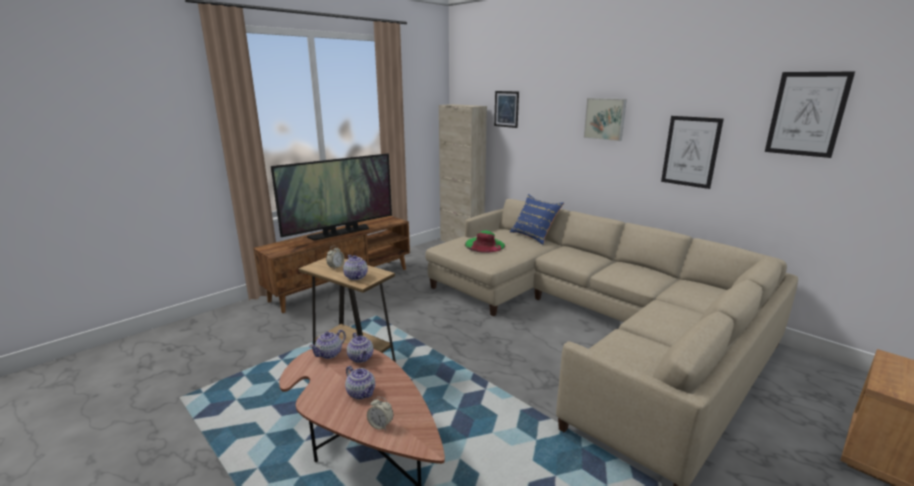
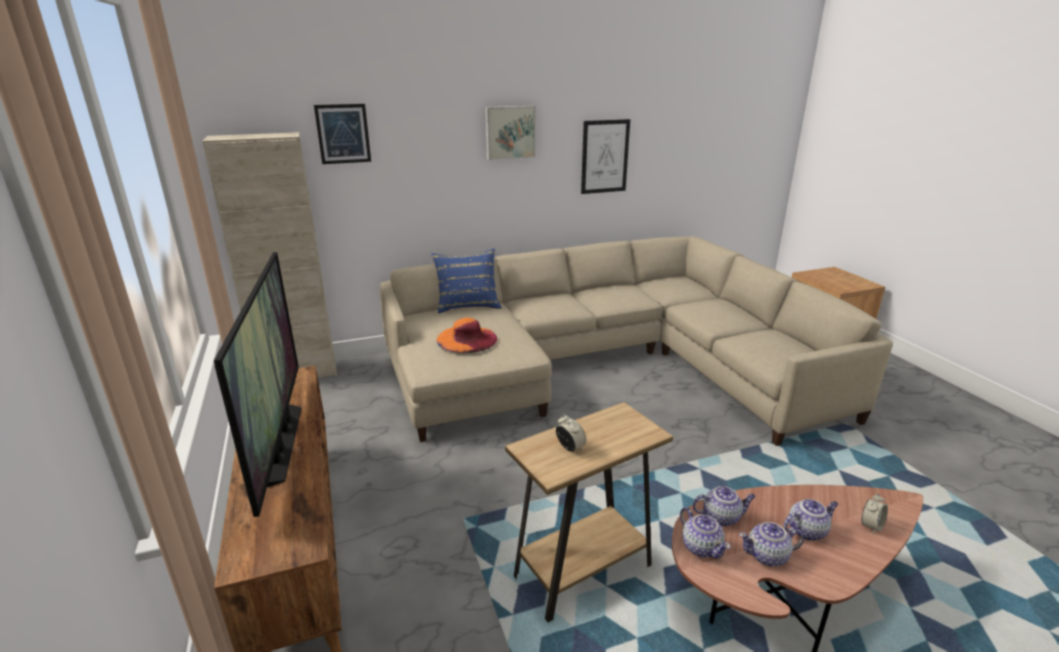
camera: 65 degrees left, 5 degrees up
(355, 277) = (624, 435): teapot -> teapot (768, 556)
(484, 245) = (467, 339): green hat -> orange hat
(806, 114) = (687, 109): picture -> none

